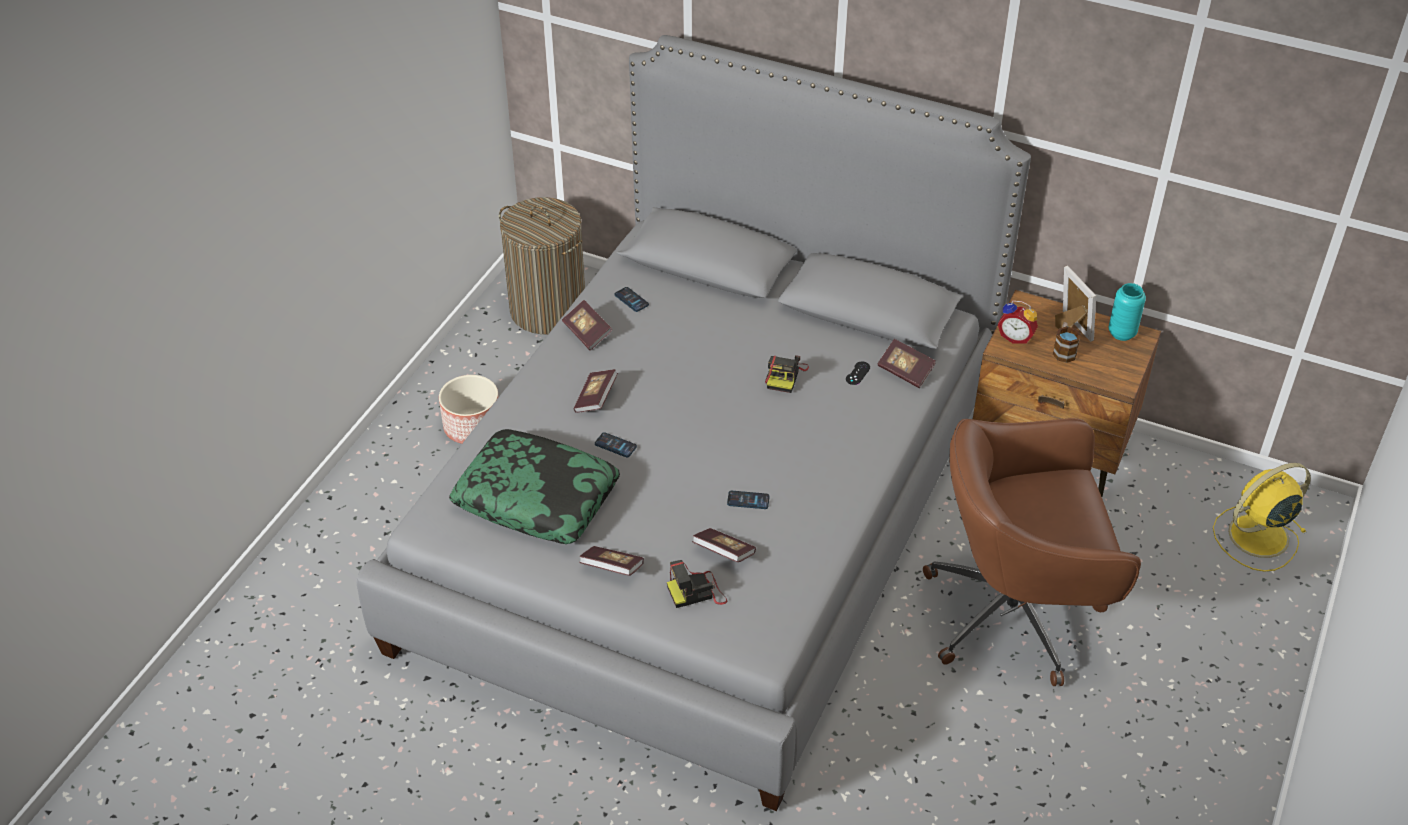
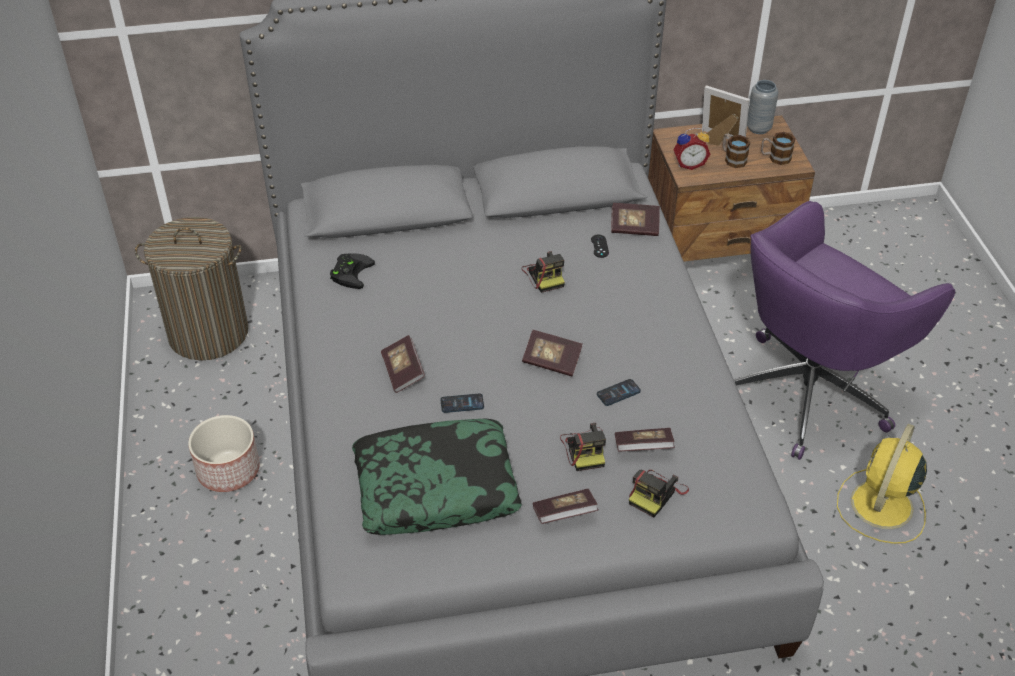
camera: 35 degrees left, 0 degrees up
(587, 333) = (338, 318): book -> book (551, 361)
(631, 300) = (350, 272): phone -> black game controller
(676, 529) = (584, 449): none -> camera
(1017, 613) = (810, 391): brown office chair -> purple office chair
(1108, 368) = (775, 158): none -> mug
(1122, 333) = (758, 128): turquoise vase -> grey vase
(1256, 536) = (905, 251): yellow fan -> yellow fan (880, 507)

